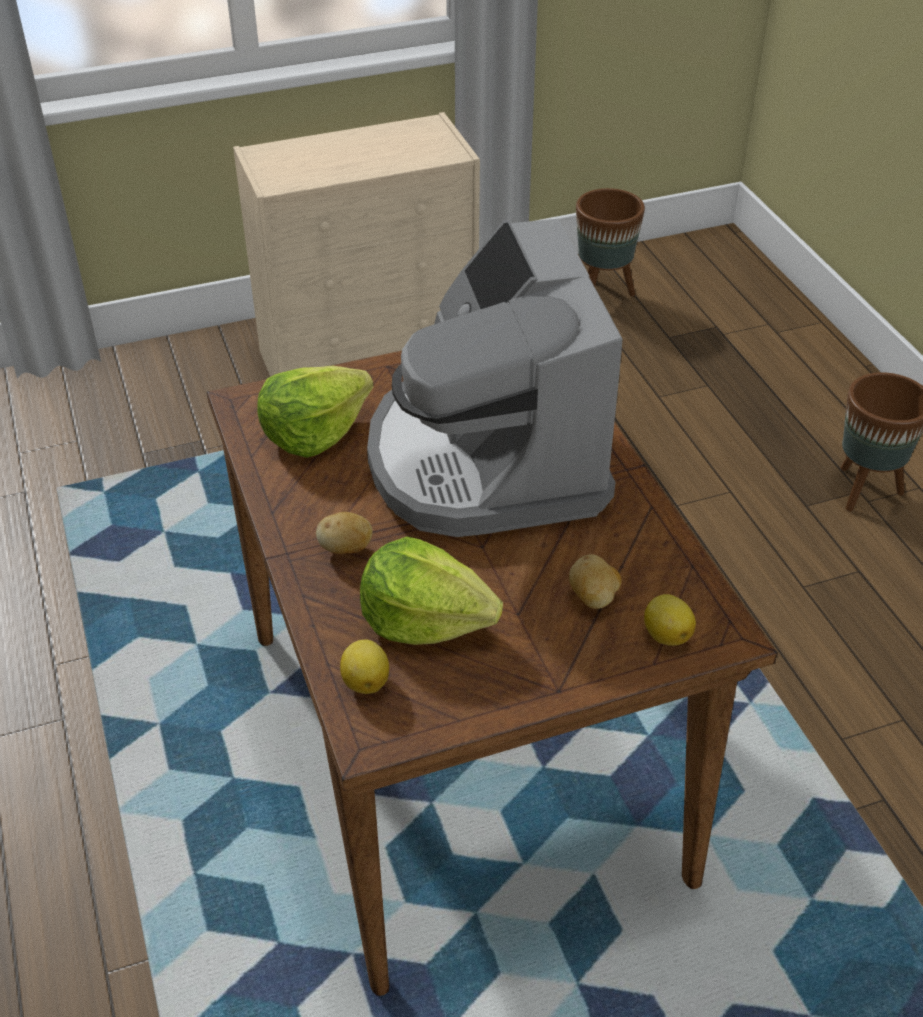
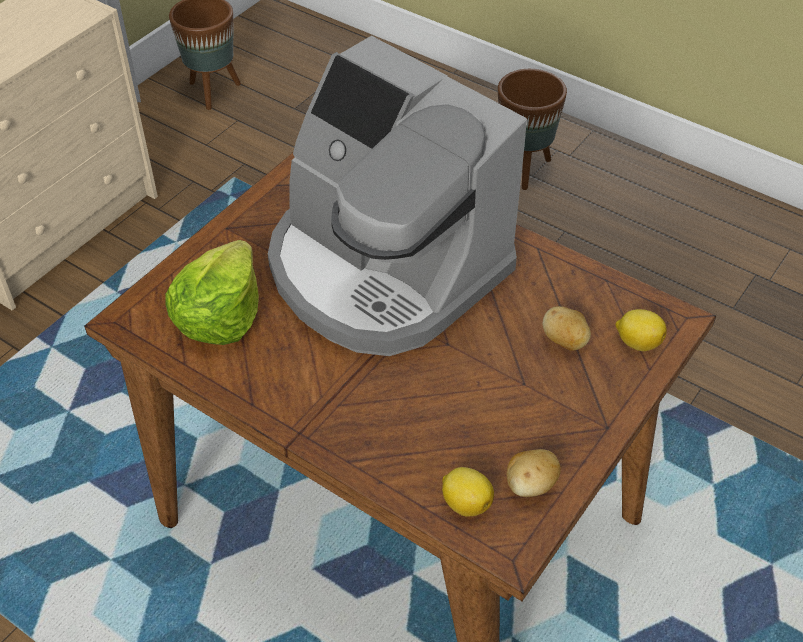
camera: 35 degrees left, 5 degrees up
(345, 549) = (344, 403): potato -> potato (530, 485)
(425, 619) = (462, 427): lettuce -> none

